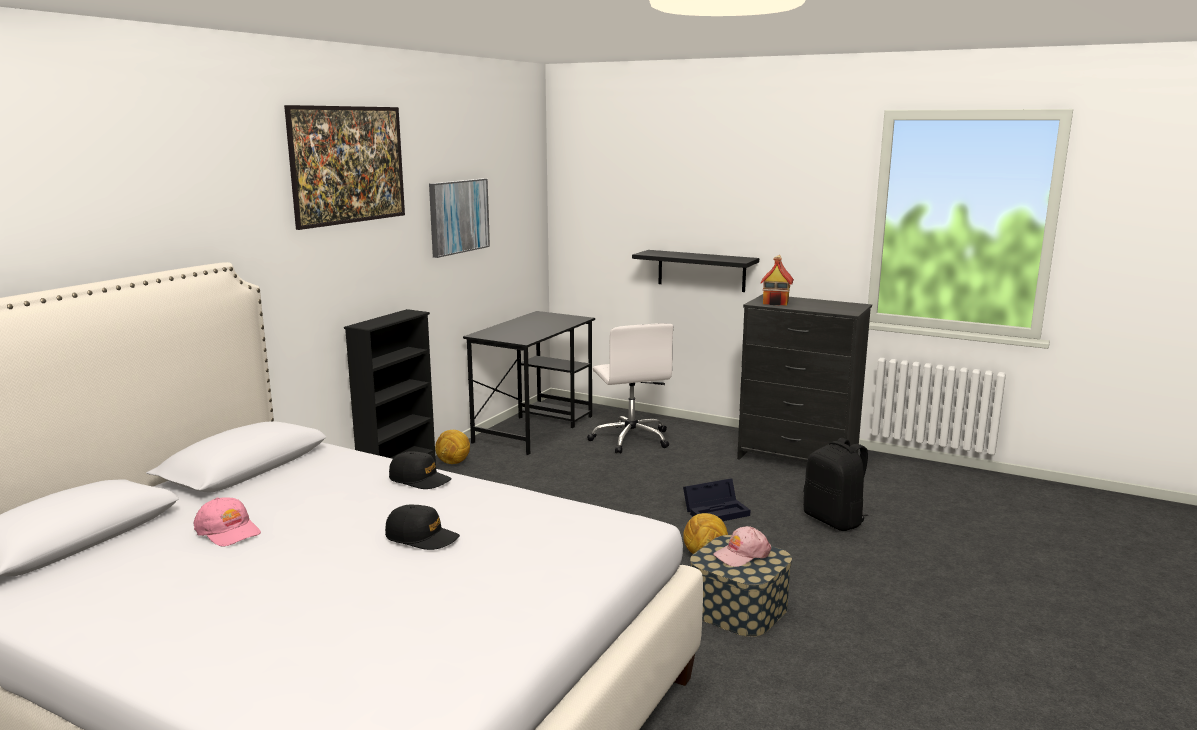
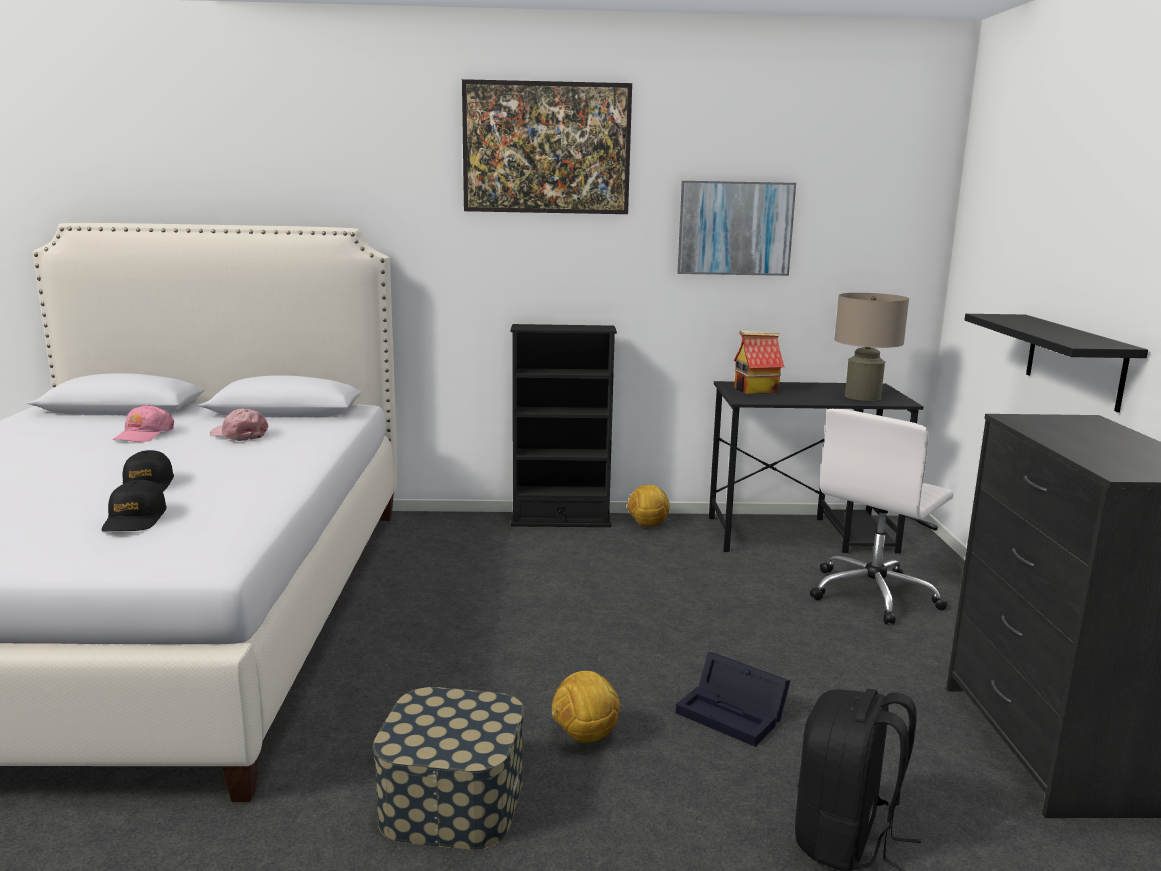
camera: 60 degrees right, 0 degrees up
(420, 480) = (291, 458): black cap -> black cap (135, 519)
(557, 321) = (862, 396): none -> beige table lamp
(742, 554) = (462, 723): pink cap -> pink cap (239, 435)
(776, 302) = (1058, 426): toy house -> toy house (755, 390)

